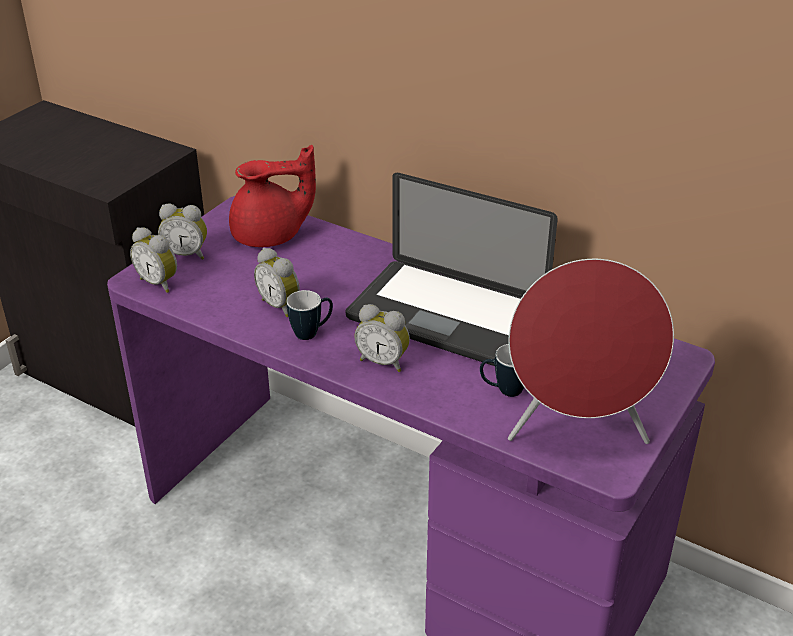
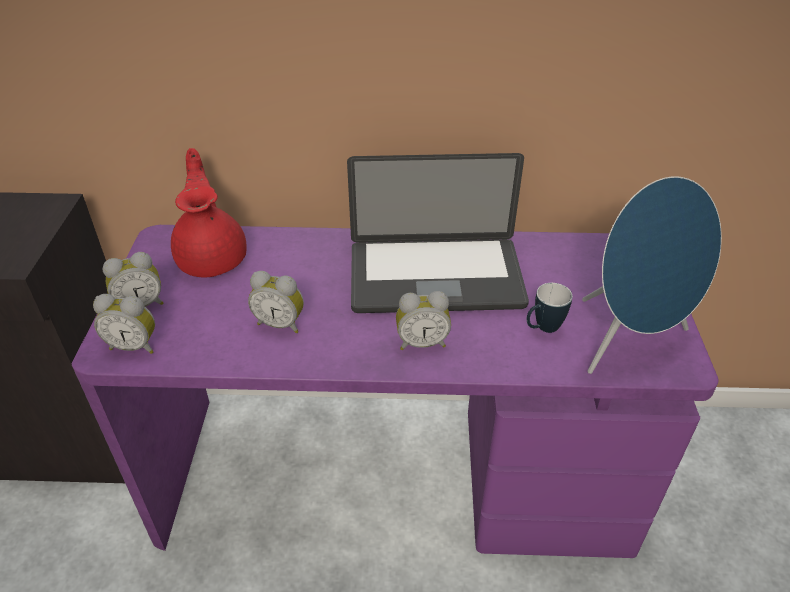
camera: 30 degrees left, 5 degrees up
(270, 236) = (213, 258): red teapot -> red teapot turned 60 degrees counterclockwise
(312, 332) = (333, 340): mug -> none
(577, 431) = (629, 341): red speaker -> blue speaker

